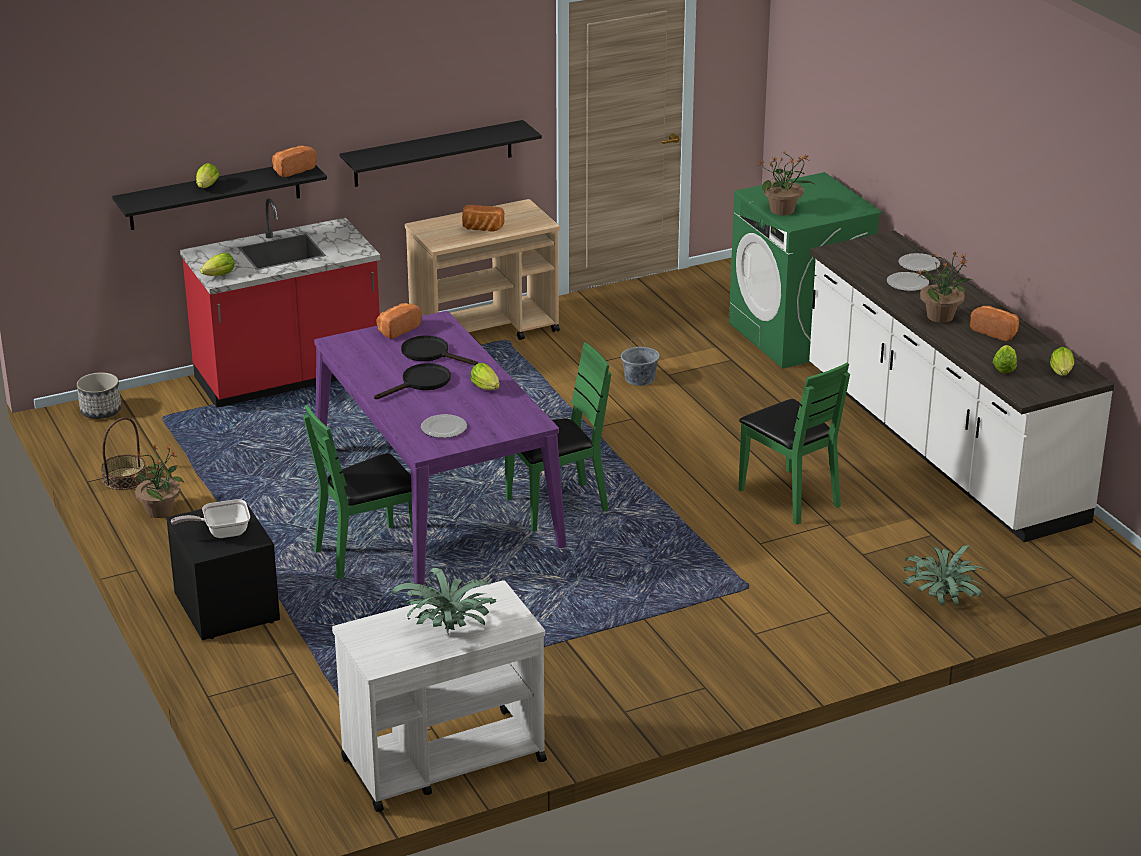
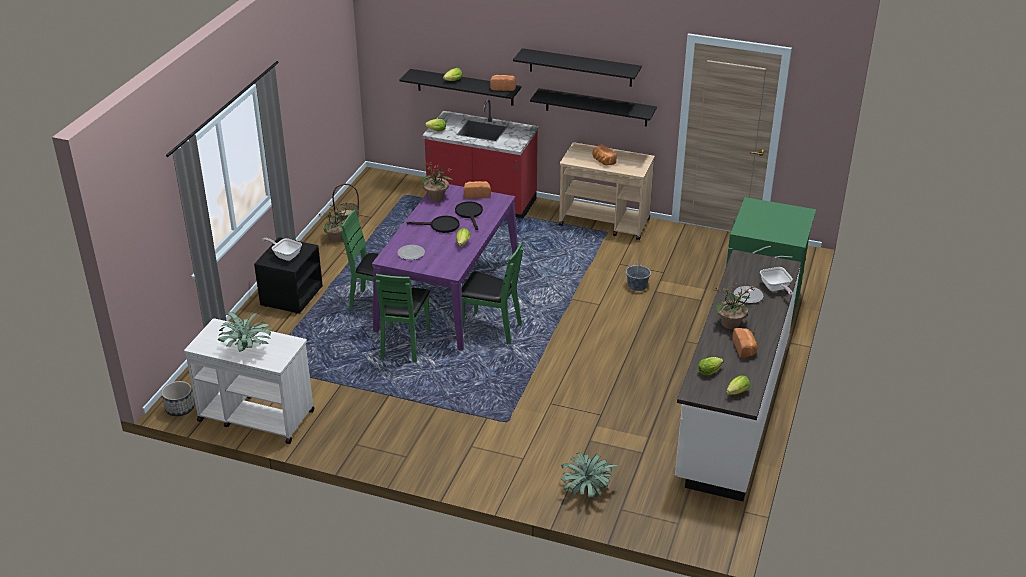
camera: 45 degrees right, 5 degrees up
(100, 411) = (386, 180): planter -> planter (179, 408)
(404, 96) = (580, 67): none -> black shelf
(783, 210) = (749, 220): potted plant -> potted plant (436, 197)
(789, 496) = (605, 388): green chair -> green chair (404, 344)
(919, 265) = (775, 288): plate -> frying pan

